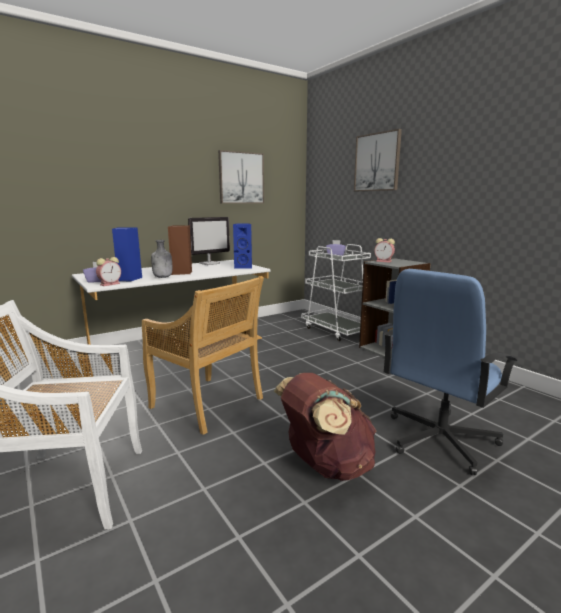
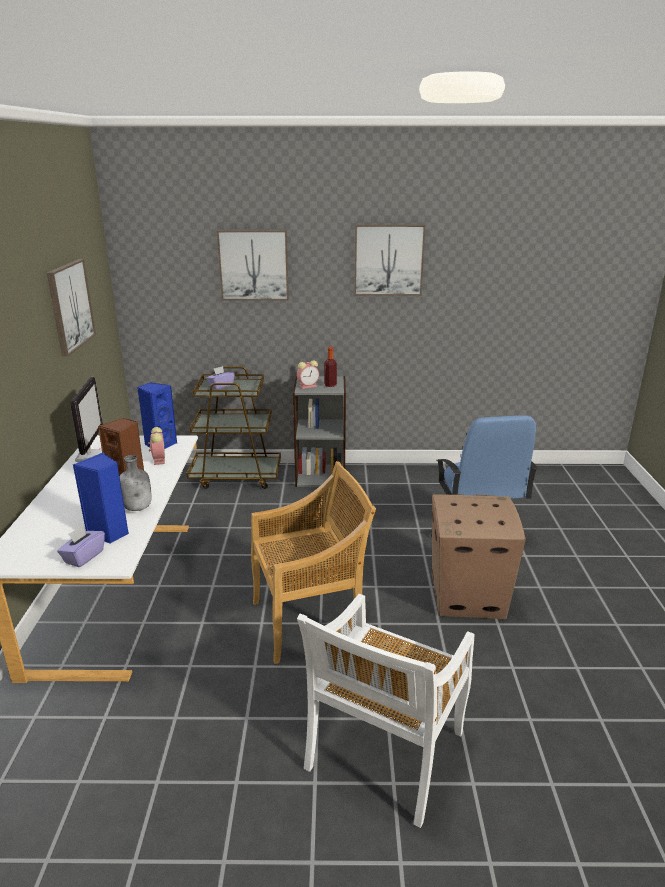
camera: 55 degrees left, 10 degrees up
(110, 284) = (123, 552): alarm clock -> alarm clock (159, 459)
(326, 466) = (466, 596): brown backpack -> cardboard box
(336, 330) = (236, 476): white cart -> brown cart
(401, 263) = (330, 385): none -> bottle
(483, 146) = (388, 260): none -> picture

